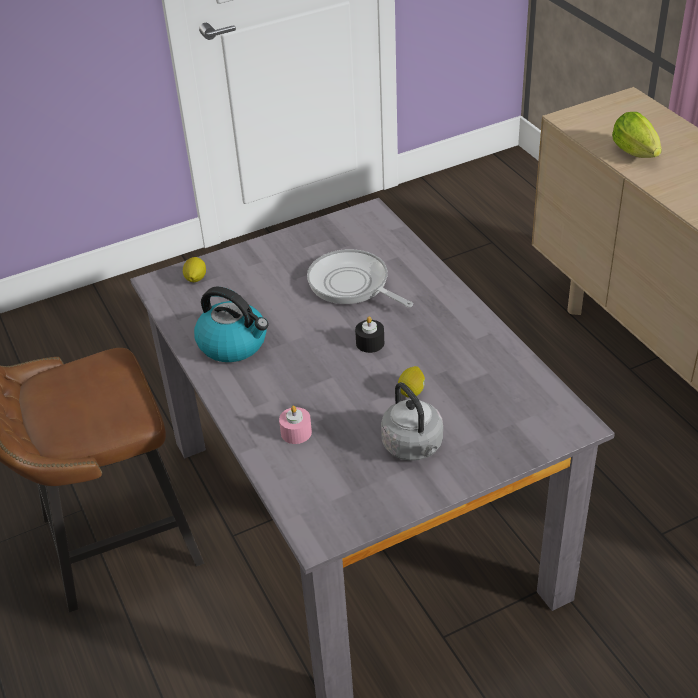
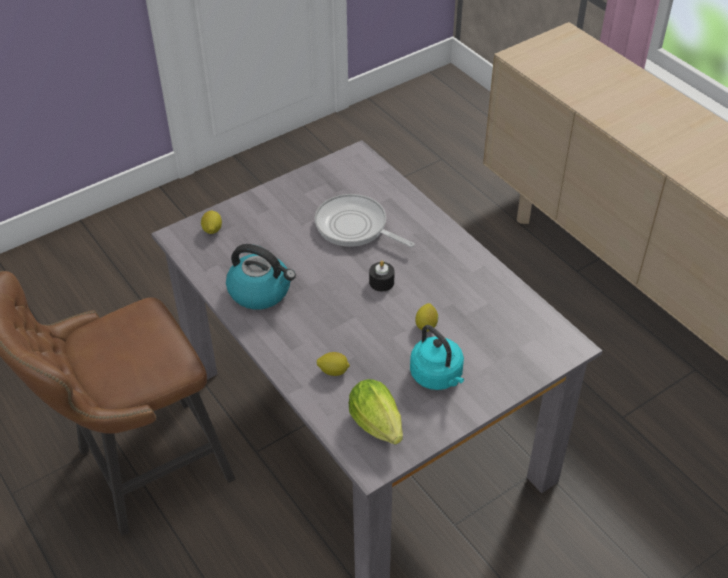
camera: 10 degrees left, 5 degrees up
(296, 432) = (333, 371): pink candle -> lemon
(414, 447) = (438, 376): grey kettle -> turquoise kettle
(637, 154) = (582, 89): lettuce -> lettuce (379, 427)

